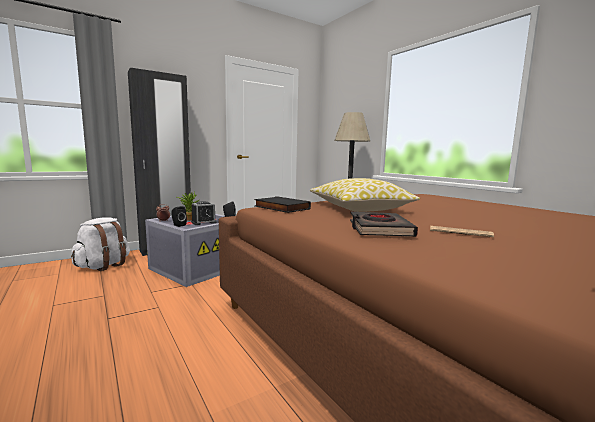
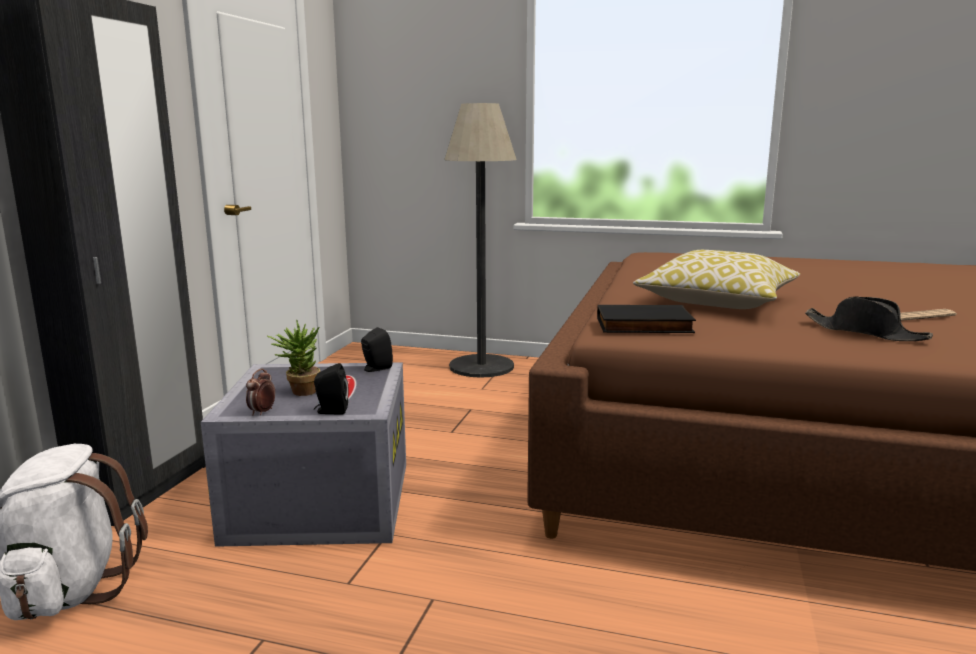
camera: 40 degrees left, 5 degrees up
(203, 222) = (358, 390): alarm clock -> none
(379, 229) = (865, 332): black book -> black hat

